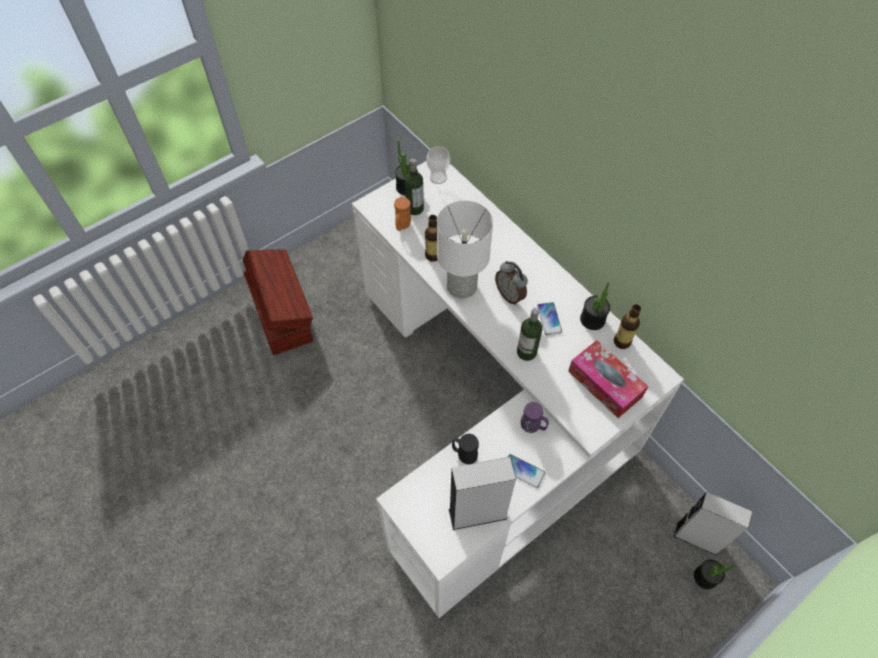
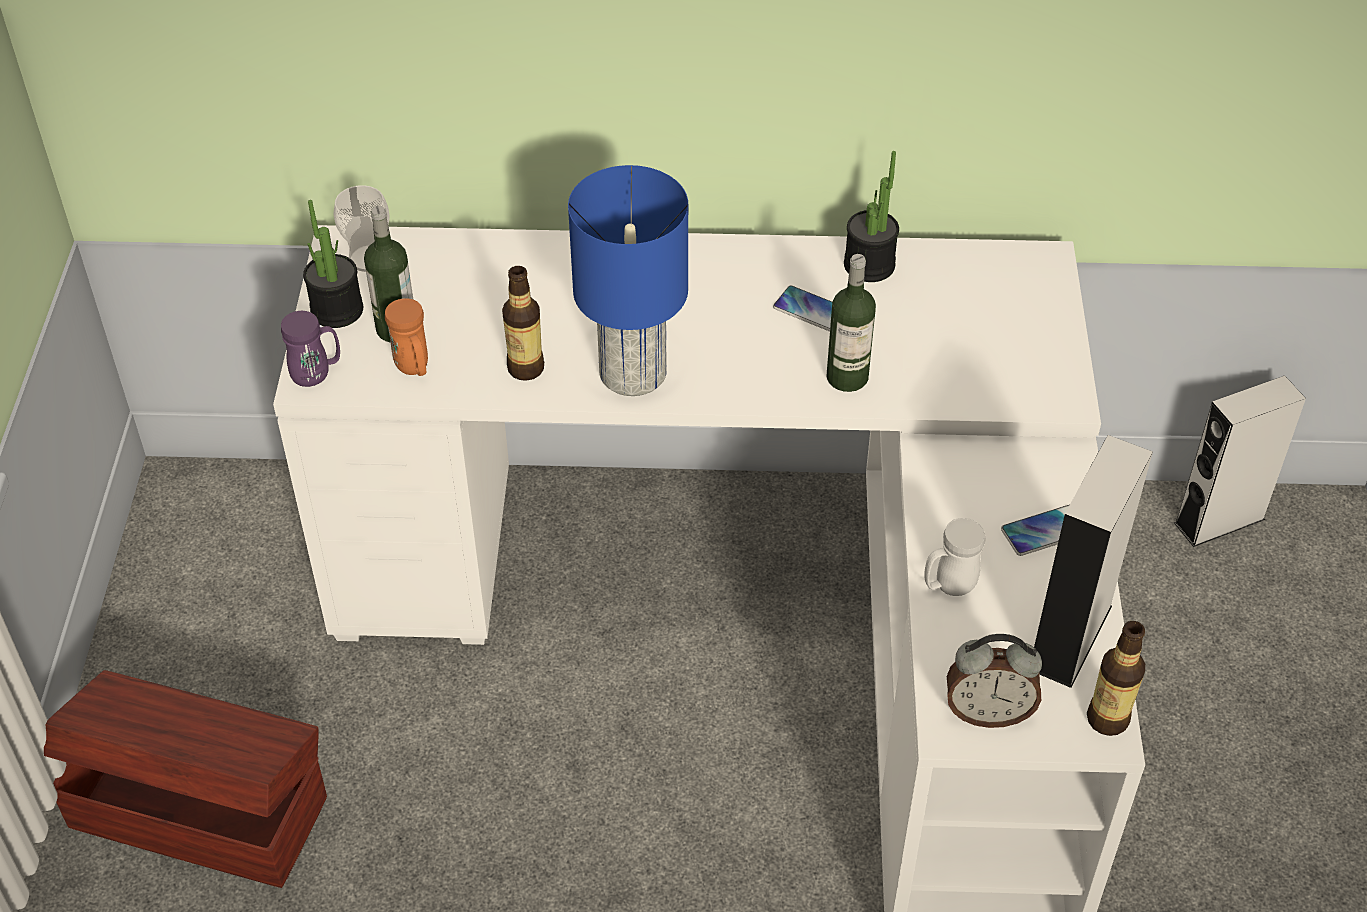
camera: 50 degrees left, 10 degrees down
(462, 286) = (634, 372): white table lamp -> blue table lamp
(464, 455) = (949, 586): black mug -> white mug
(510, 295) = (718, 326): alarm clock -> alarm clock (987, 712)
(533, 427) = (980, 469): purple mug -> purple mug (317, 374)
(605, 384) = (996, 327): tissue box -> none
(622, 342) = (943, 260): bottle -> bottle (1107, 719)
(705, 577) = (1288, 557): potted plant -> none

